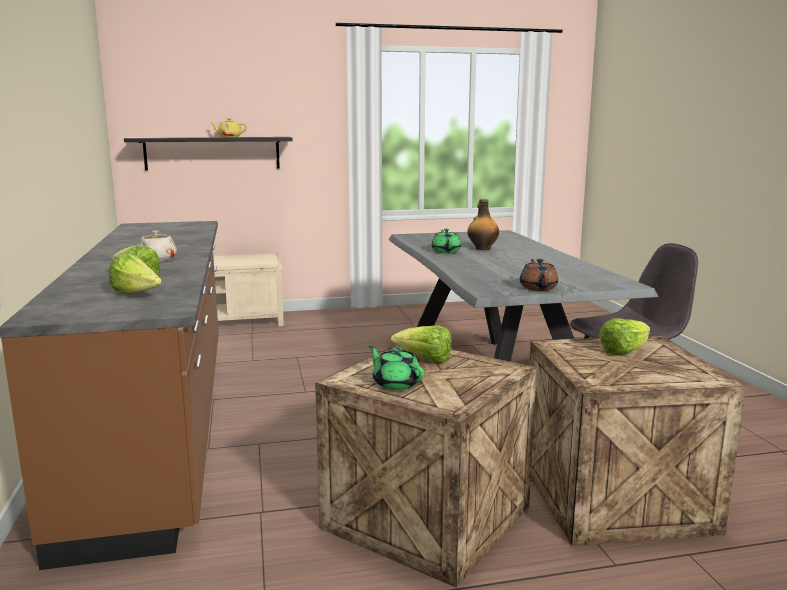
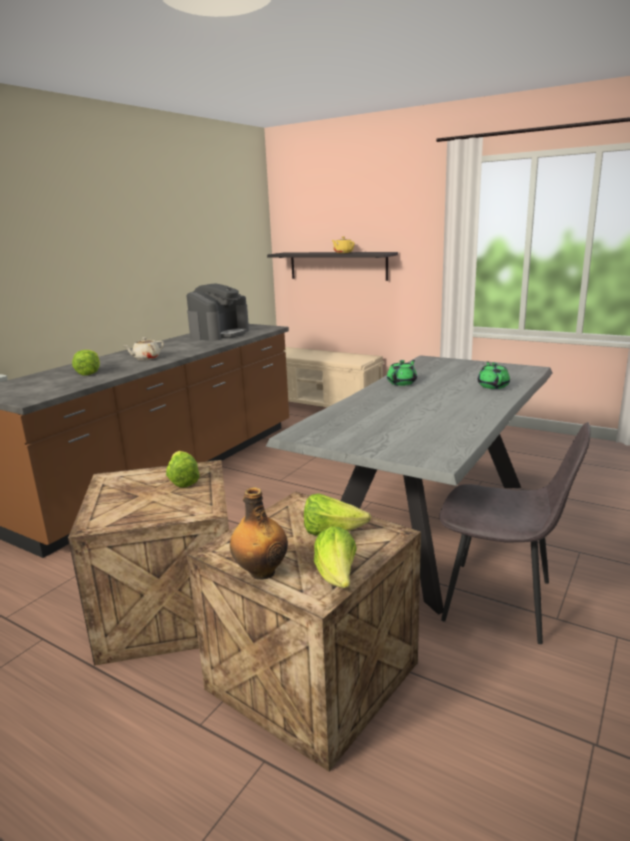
camera: 45 degrees right, 5 degrees up
(137, 294) = (53, 385): lettuce -> lettuce (337, 577)
(158, 233) = (220, 334): none -> coffee machine
(396, 384) = (119, 492): green teapot -> green teapot (493, 386)
(482, 249) = (443, 386): bottle -> bottle (261, 571)
(538, 288) = (346, 441): brown teapot -> none

